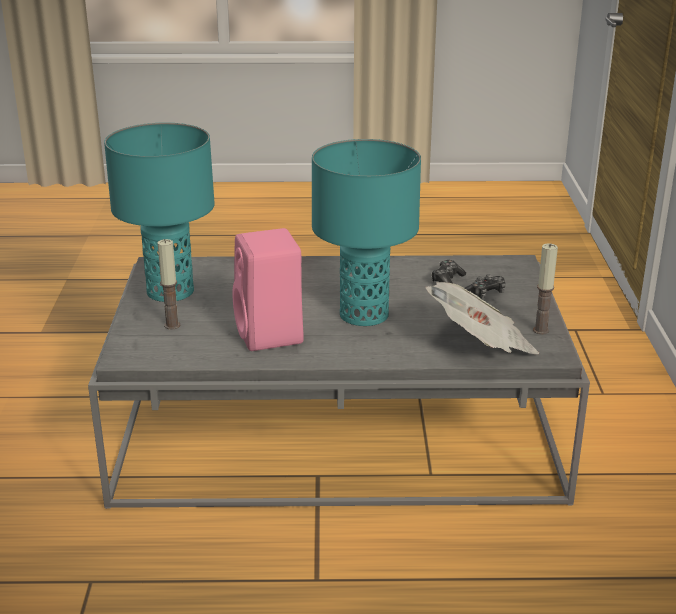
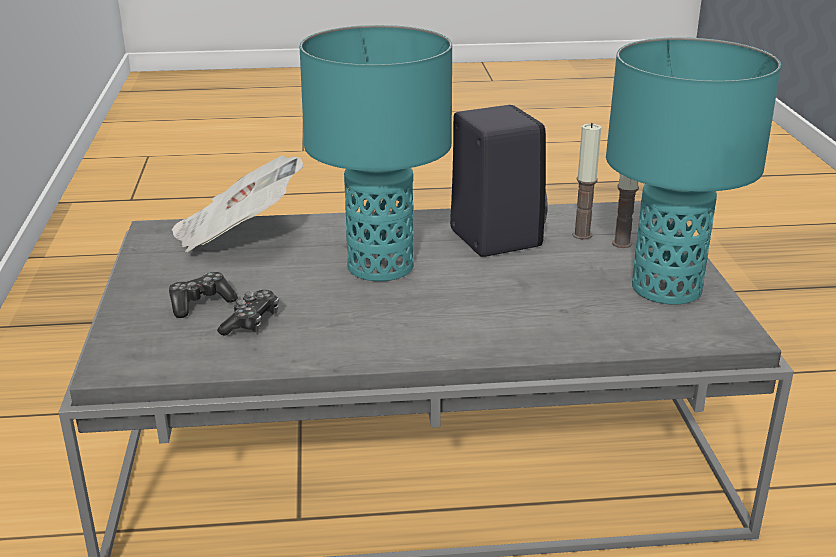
camera: 175 degrees right, 0 degrees up
(270, 335) = (493, 237): pink speaker -> black speaker
(541, 330) = (152, 255): candle -> candle (582, 235)

